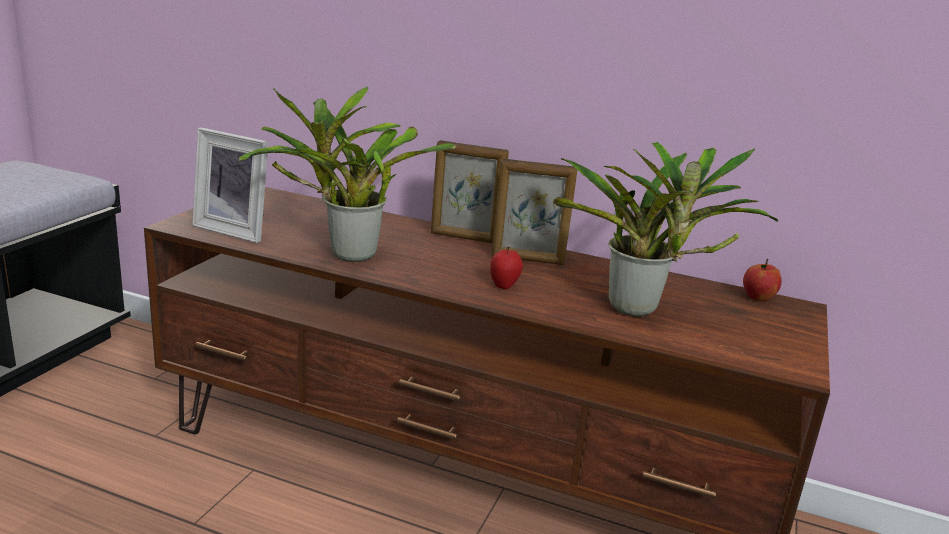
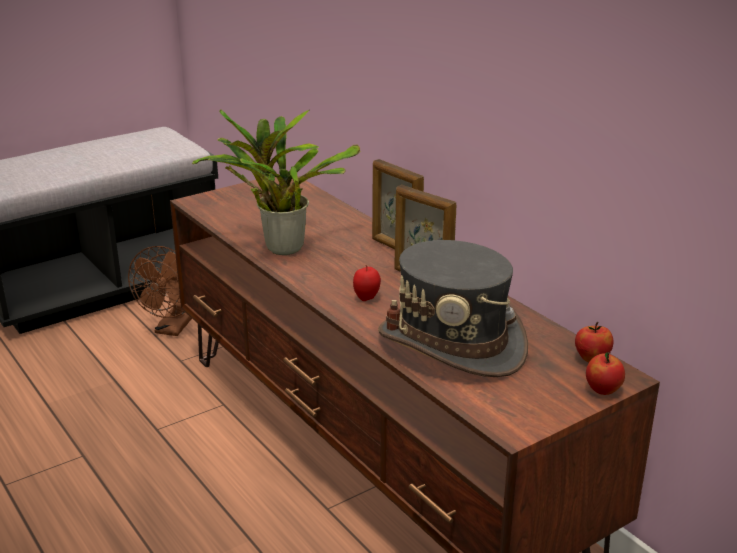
camera: 35 degrees right, 5 degrees up
(112, 402) = (172, 329): none -> brown fan
(236, 230) = (227, 212): picture frame -> none
(639, 310) = (452, 344): potted plant -> grey hat
(804, 320) = (603, 390): none -> apple

